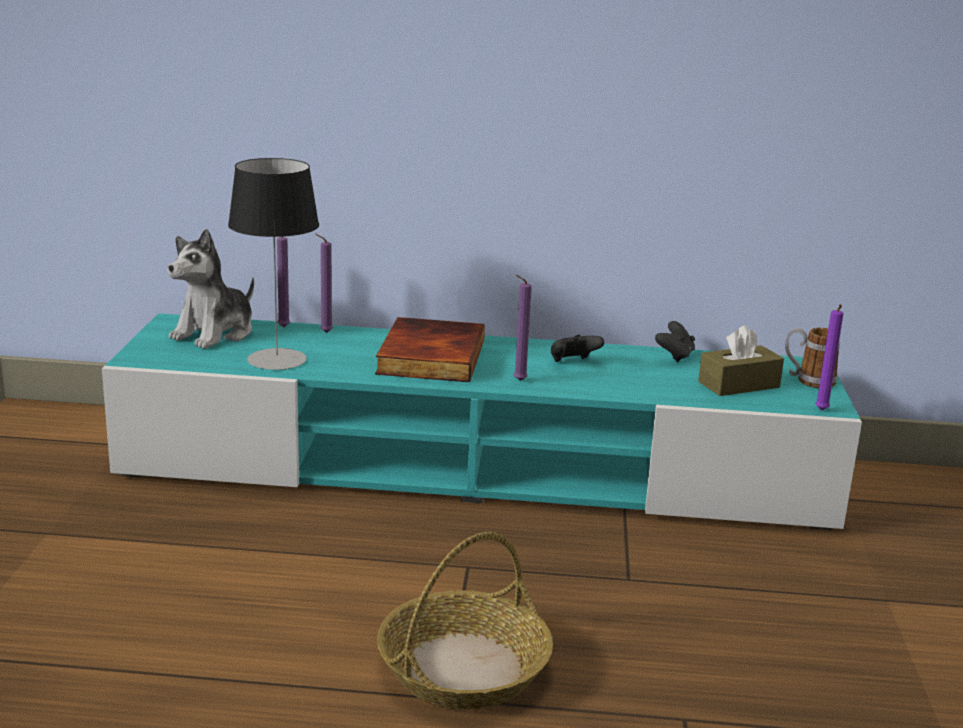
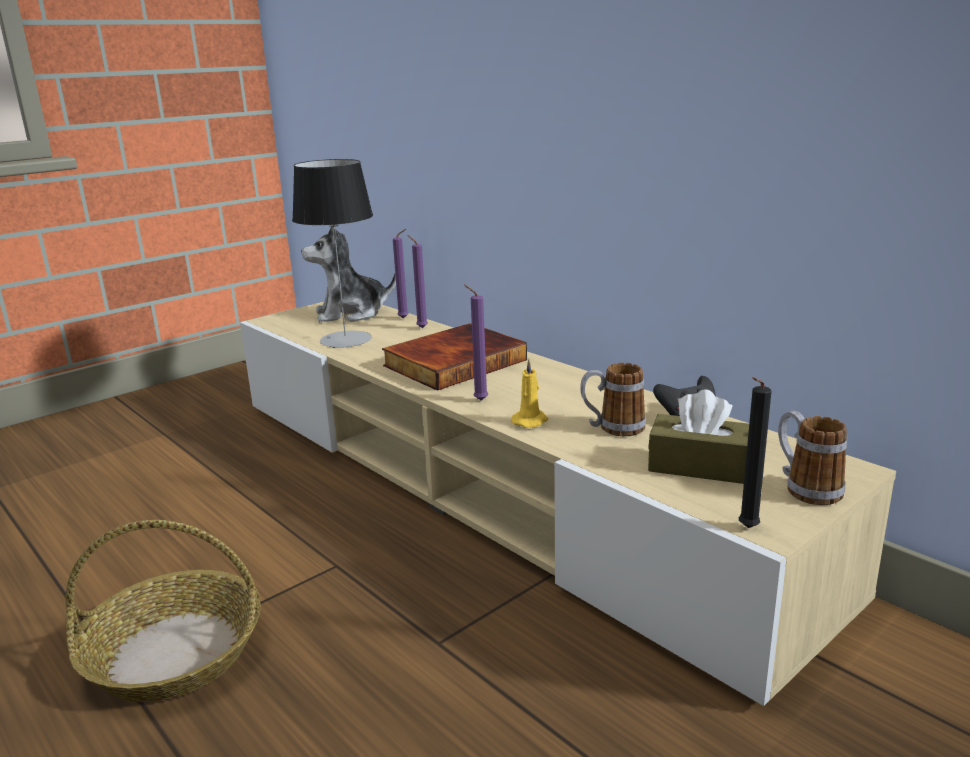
camera: 45 degrees right, 0 degrees up
(478, 470) = (490, 486): turquoise tv stand -> beige tv stand
(573, 363) = (564, 397): black game controller -> none
(586, 385) = (531, 421): none -> yellow candle
(647, 375) = (612, 428): none -> mug
(821, 411) = (746, 529): purple candle -> black candle

